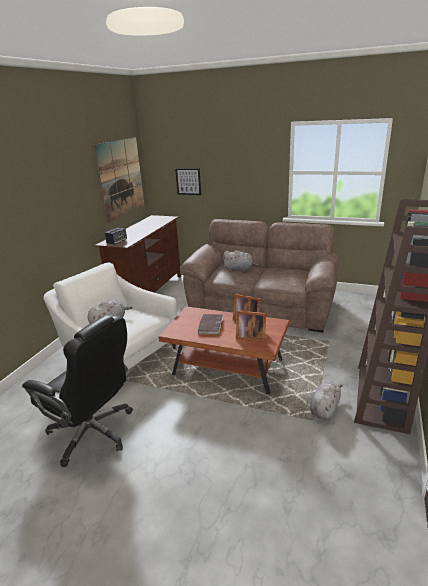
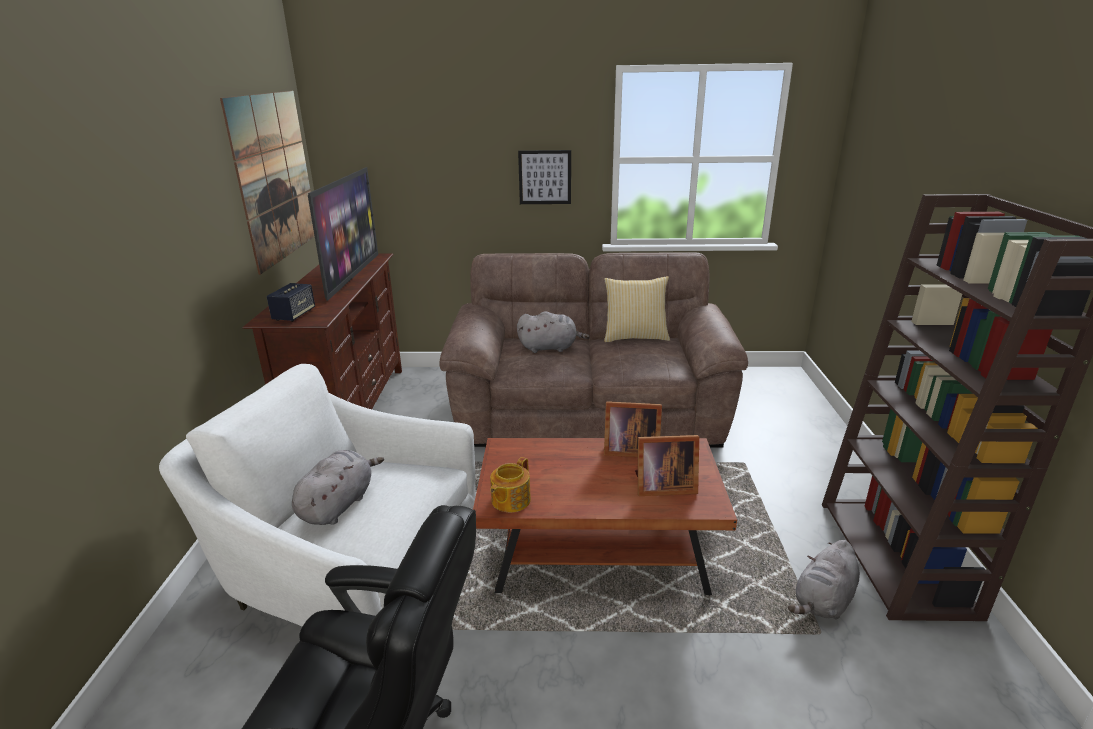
camera: 20 degrees left, 0 degrees up
(152, 226) = (352, 275): none -> television
(178, 332) = (510, 500): none -> teapot
(188, 181) = (411, 182): picture -> picture (545, 177)
(210, 326) = (568, 474): book -> none
(287, 268) = (635, 337): none -> pillow
(325, 408) = (823, 601): grey plush toy -> grey plush toy turned 150 degrees counterclockwise

